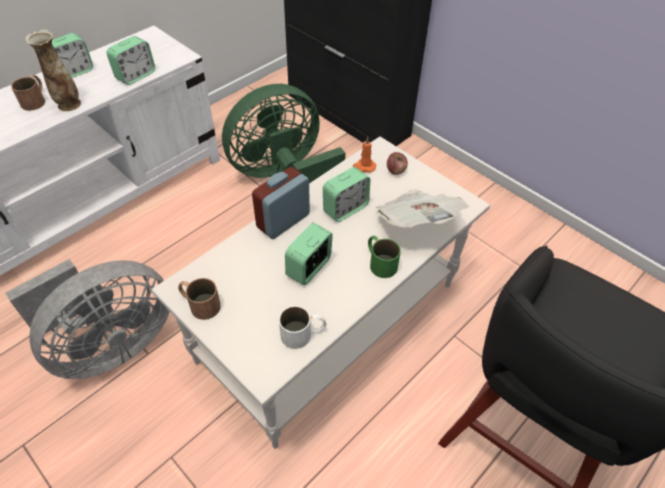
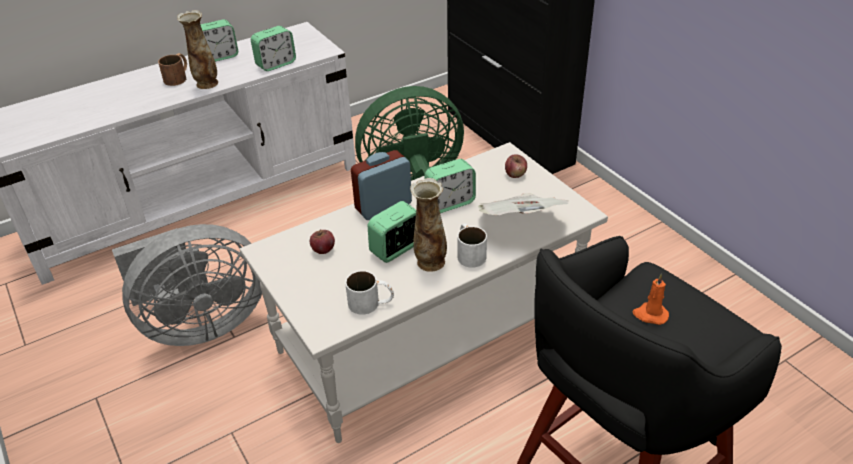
camera: 15 degrees right, 10 degrees down
(199, 304) = (280, 265): brown mug -> none
(238, 279) = (323, 250): none -> apple
(346, 278) = (430, 262): none -> vase
(364, 167) = (482, 168): orange candle -> orange candle (650, 315)
(379, 262) = (469, 252): green mug -> white mug

